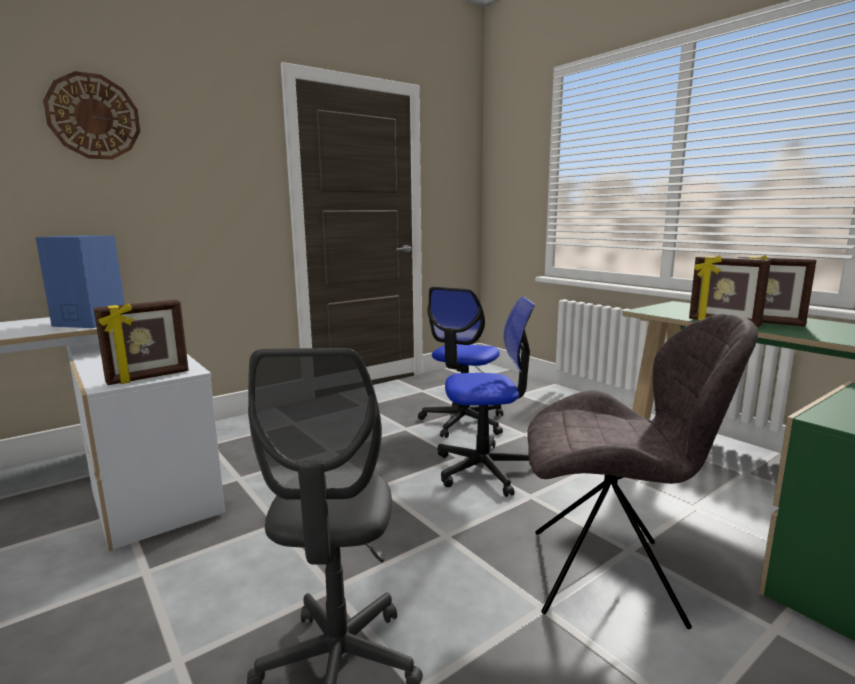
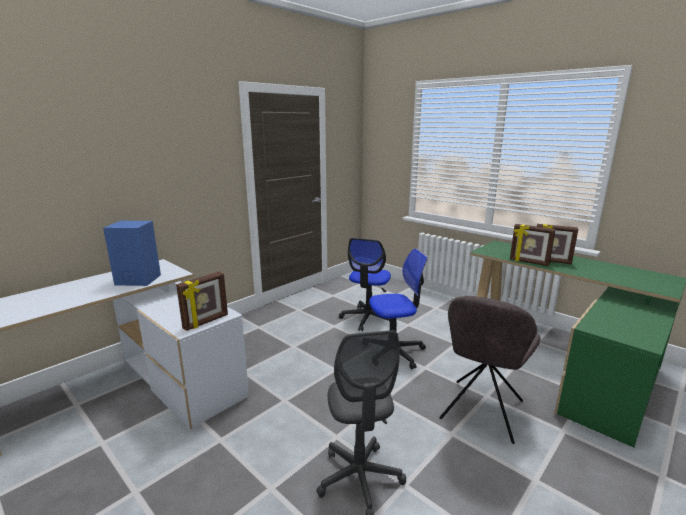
camera: 10 degrees left, 5 degrees up
(93, 117) = (121, 132): wall clock -> none
(610, 576) = (481, 412): grey chair -> grey chair turned 120 degrees clockwise

